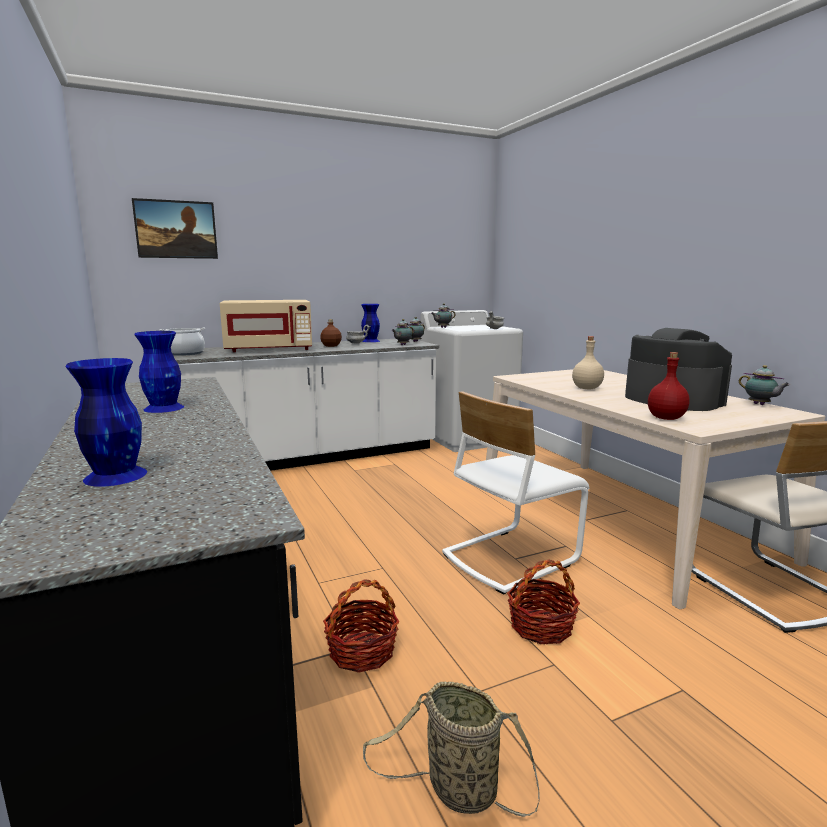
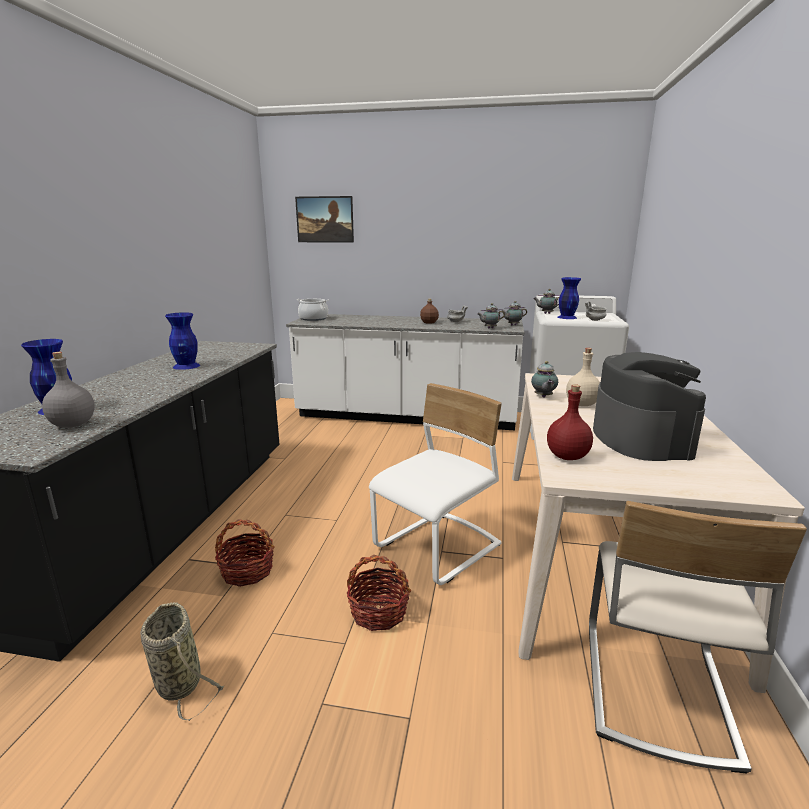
camera: 35 degrees right, 5 degrees up
(208, 482) = (74, 424): none -> grey bottle
(269, 349) = (374, 321): beige microwave -> none
(370, 341) = (475, 320): blue vase -> blue vase (566, 317)
(509, 557) = (438, 548): white chair -> white chair turned 135 degrees clockwise
(760, 404) = (746, 470): teapot -> teapot (543, 397)

